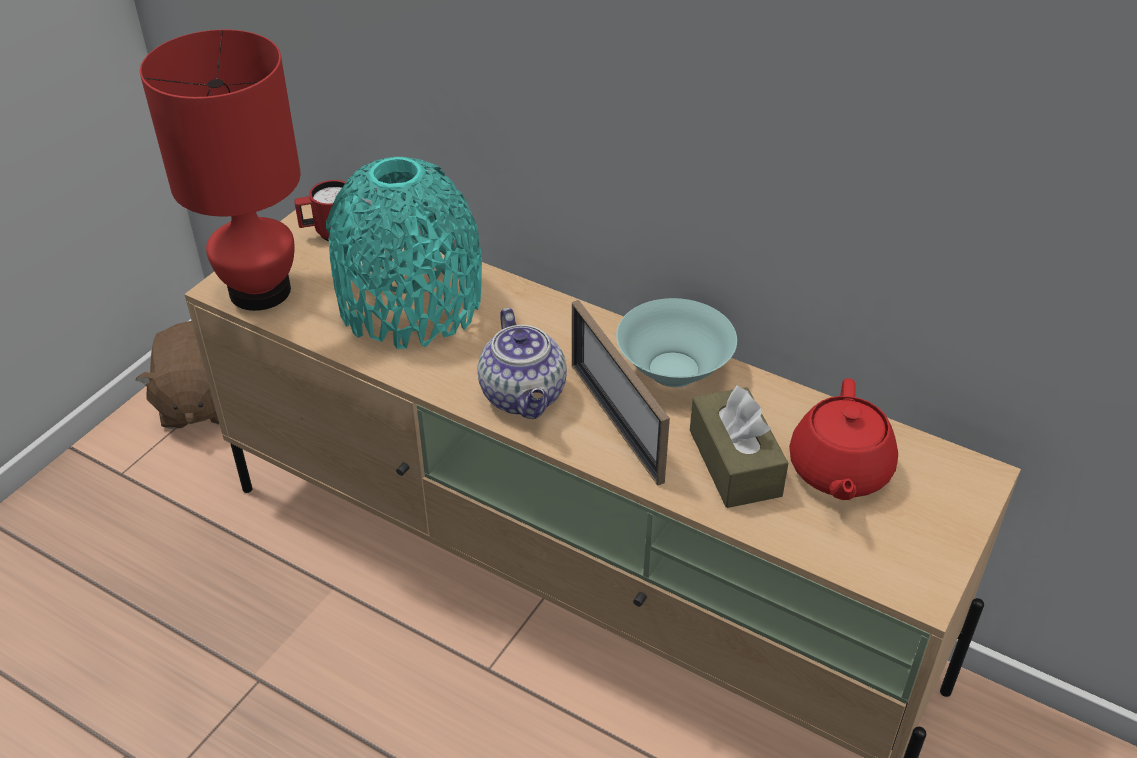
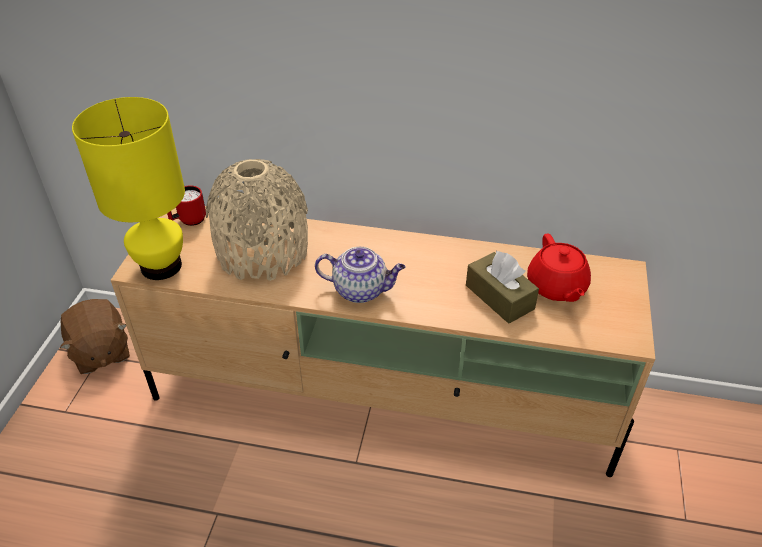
camera: 20 degrees left, 0 degrees up
(260, 292) = (161, 267): red table lamp -> yellow table lamp
(410, 304) = (262, 252): turquoise vase -> beige vase
(524, 397) = (361, 290): teapot -> teapot turned 45 degrees counterclockwise
(616, 421) = (421, 291): picture frame -> none
(675, 369) = (438, 252): turquoise bowl -> none

